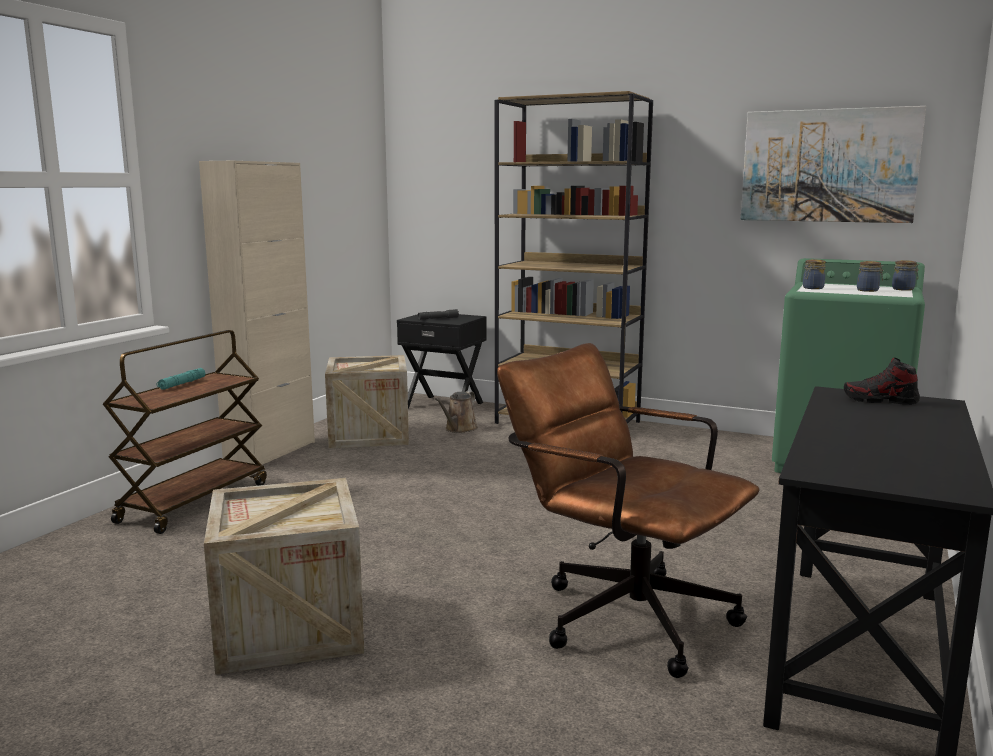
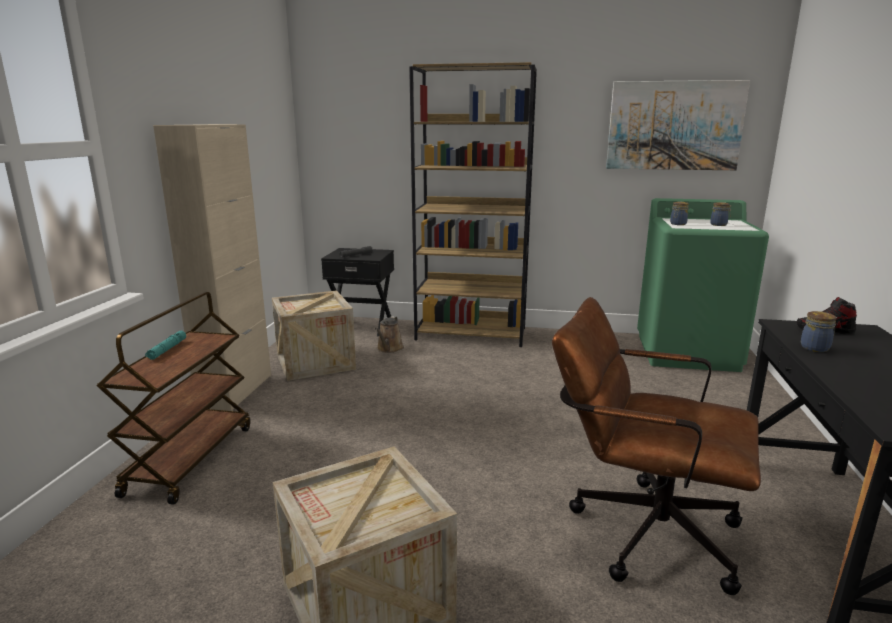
camera: 15 degrees left, 5 degrees up
(904, 289) = (740, 222): jar -> jar (816, 348)

